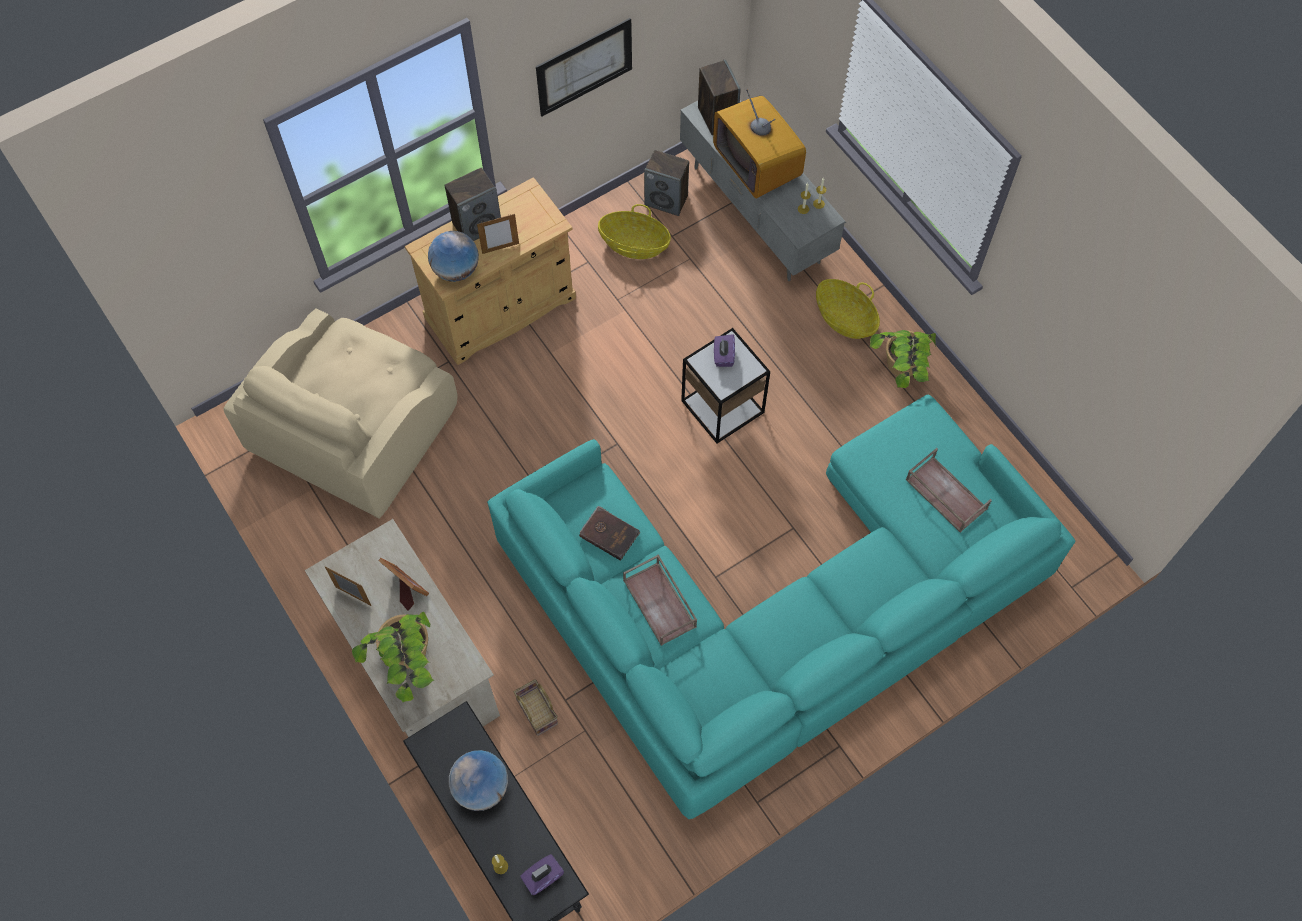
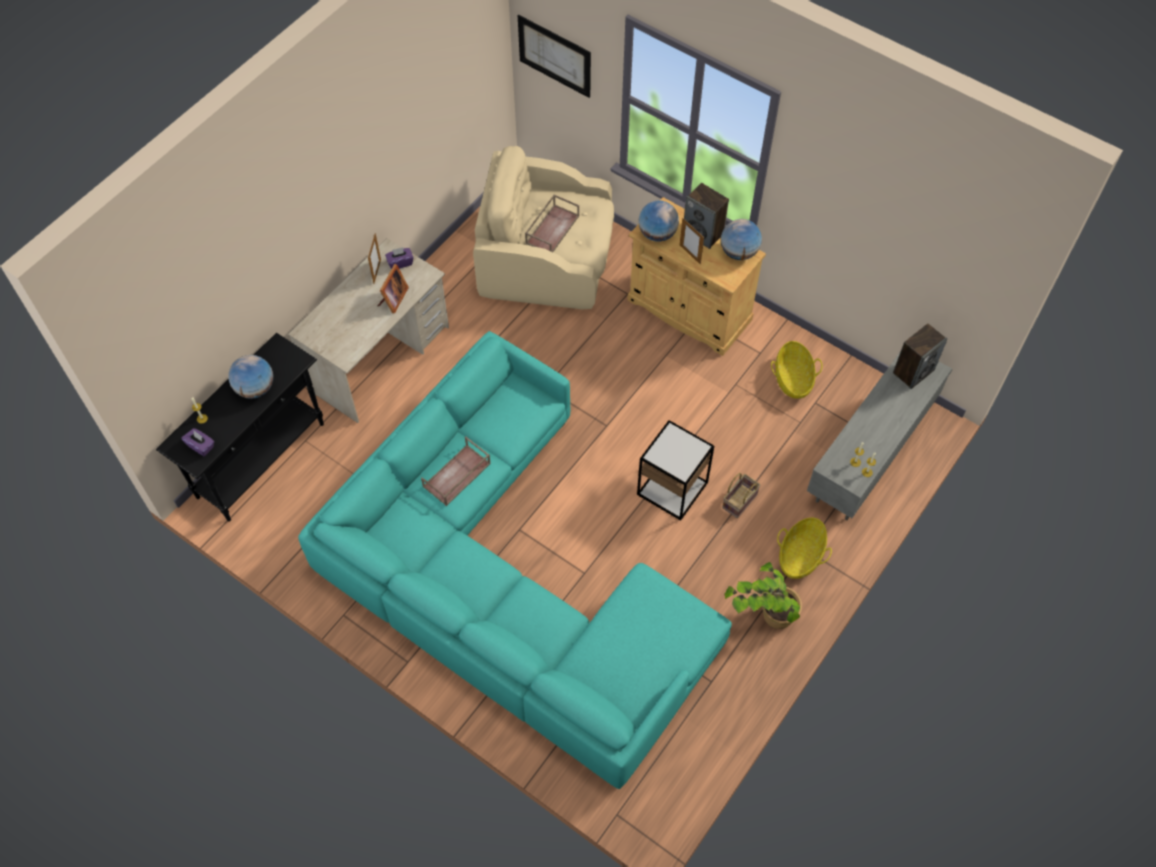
camera: 70 degrees right, 5 degrees down
(409, 670) = (333, 322): potted plant -> none
(520, 201) = (738, 252): none -> globe
(535, 711) = (368, 444): basket -> basket (739, 500)
(584, 67) = (849, 225): picture -> picture (554, 56)
(609, 533) = (502, 424): brown book -> none
(666, 200) = (847, 388): speaker -> none
(723, 356) = (684, 447): purple tissue box -> purple tissue box (400, 263)
(757, 164) = (882, 414): television -> none
(945, 494) = (634, 656): brown tray -> brown tray (552, 228)

